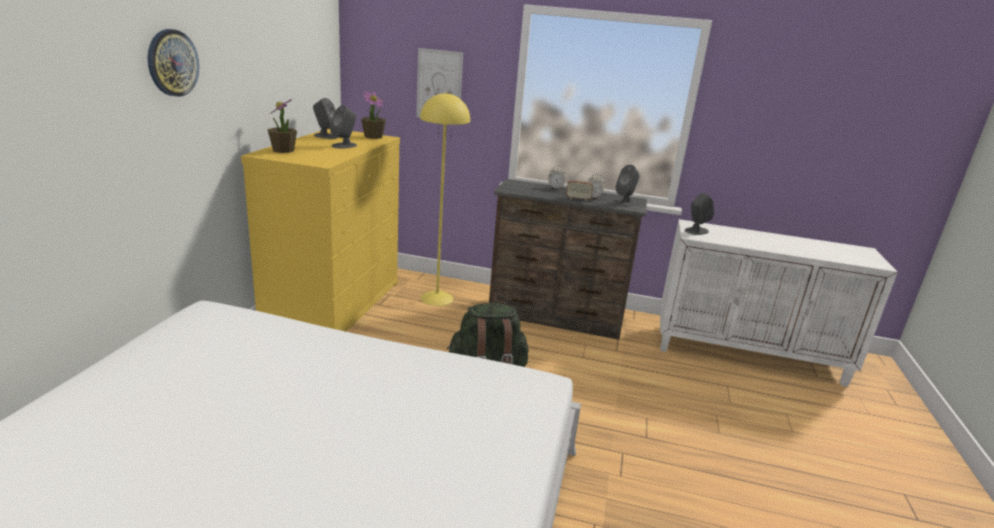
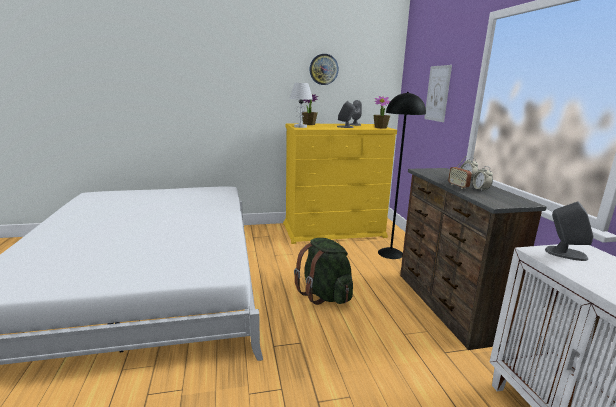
camera: 65 degrees right, 5 degrees down
(172, 63) = (246, 69): wall clock -> wall clock (323, 69)
(305, 160) = (300, 126): none -> white table lamp
(437, 298) = (391, 253): yellow floor lamp -> black floor lamp
(624, 203) = (499, 199): grey speaker -> none

